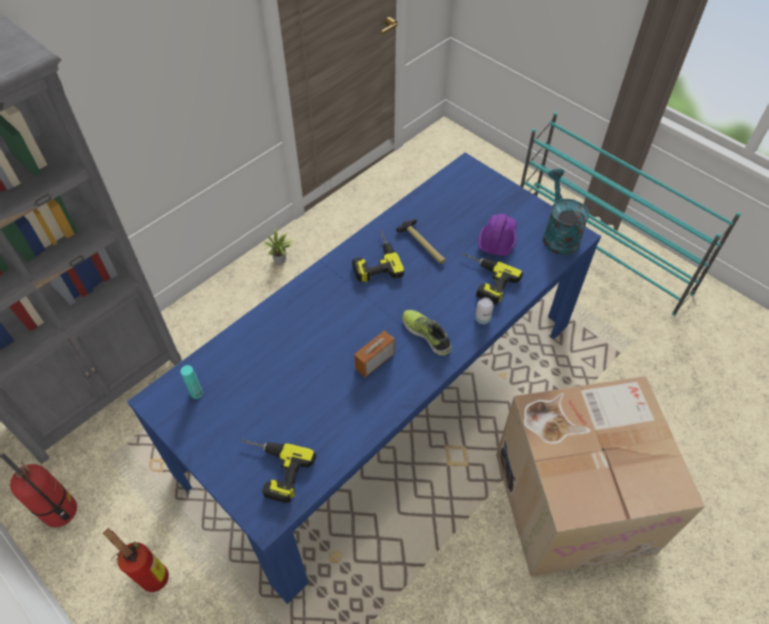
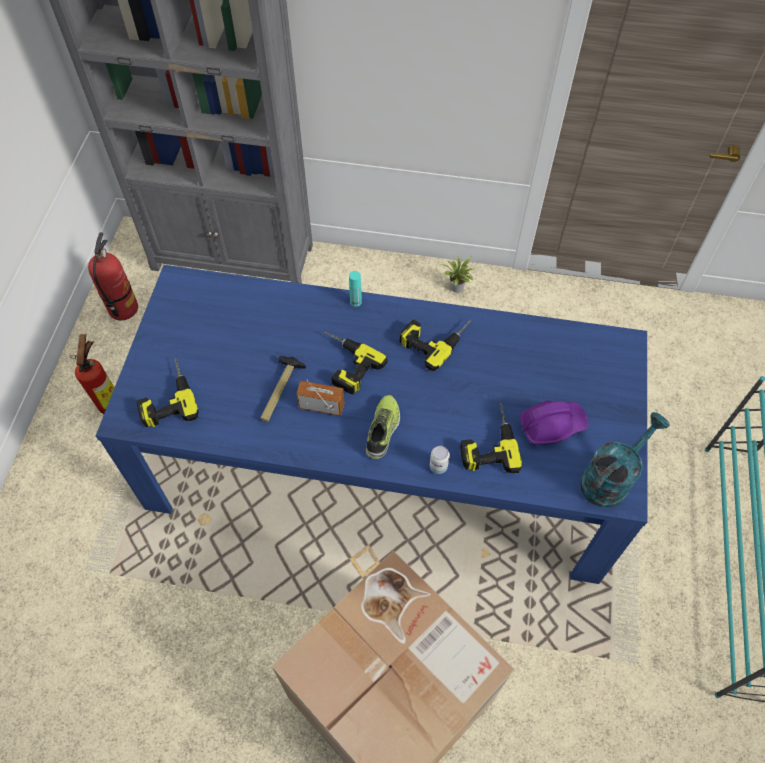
camera: 55 degrees right, 5 degrees up
(196, 393) = (200, 302): turquoise bottle -> turquoise bottle (355, 302)
(349, 326) = (344, 364): none -> power drill
(423, 245) = (487, 366): hammer -> hammer (280, 391)

